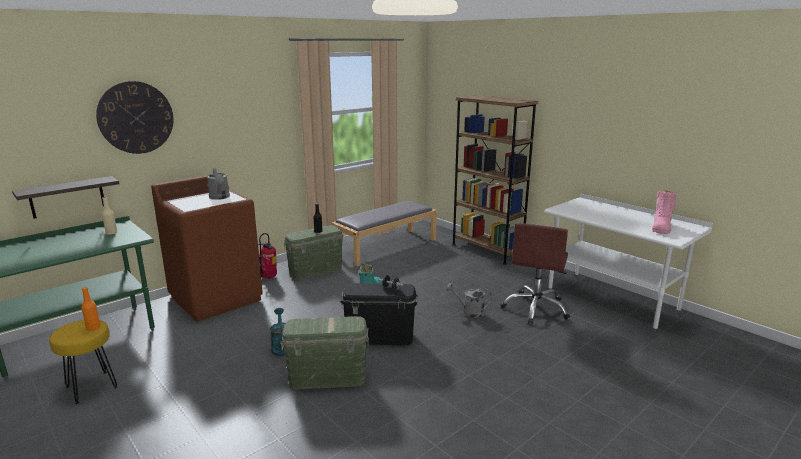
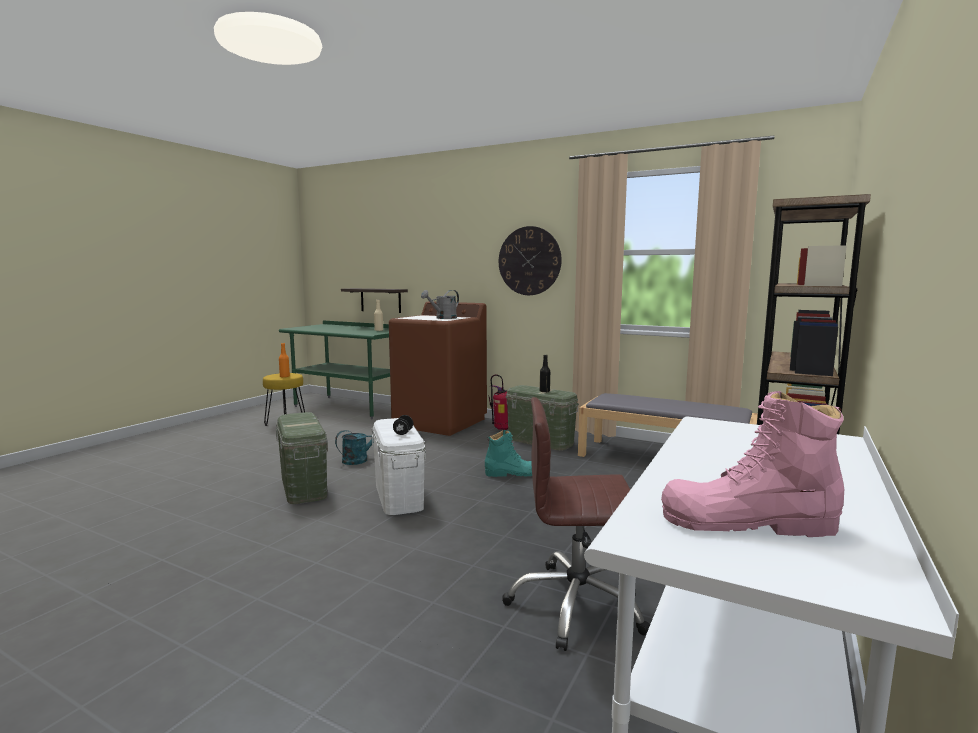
camera: 70 degrees right, 10 degrees down
(136, 117) = (429, 241): wall clock -> wall clock (529, 261)
(380, 336) = (399, 496): black storage box -> white storage box
(469, 312) = (507, 542): grey watering can -> none

